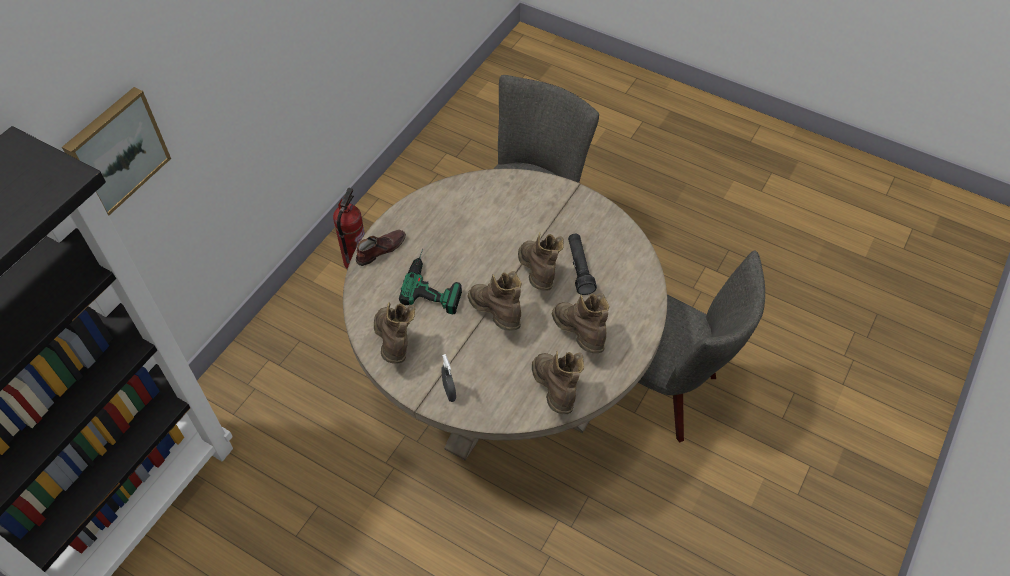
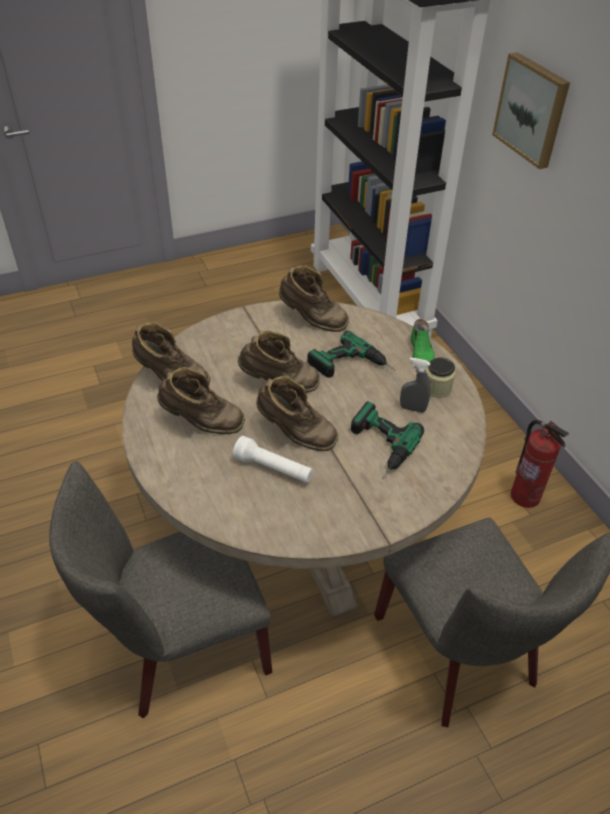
camera: 125 degrees right, 10 degrees down
(380, 249) = (421, 353): brown shoe -> green shoe
(417, 222) = (437, 388): none -> jar
(449, 392) = (238, 327): grey spray bottle -> grey spray bottle (412, 409)
(507, 226) = (377, 447): none -> power drill
(579, 268) = (273, 469): black flashlight -> white flashlight

